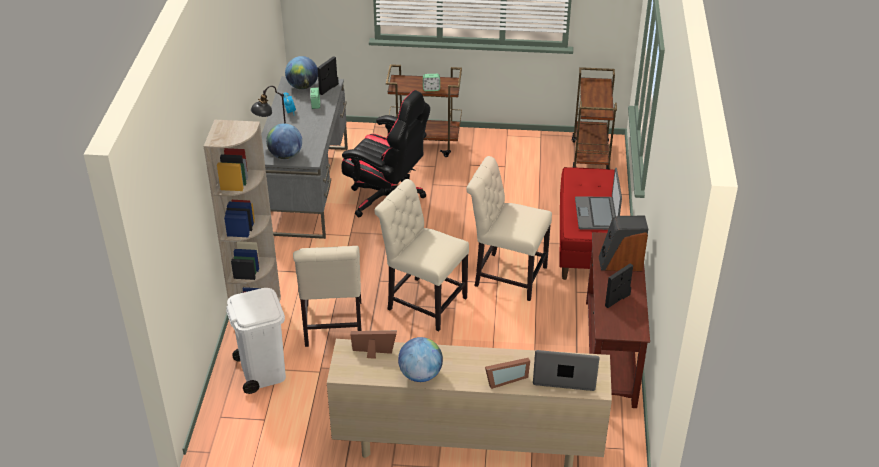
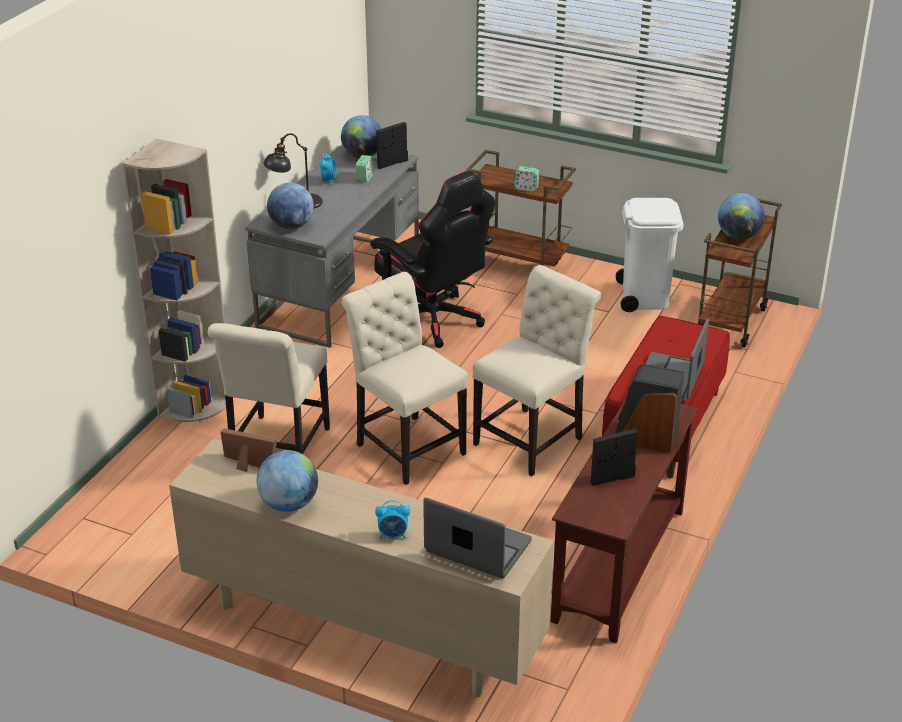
camera: 20 degrees right, 5 degrees down
(262, 371) = (163, 479): white trash can -> white trash can (644, 297)
(504, 379) = (393, 535): picture frame -> alarm clock
(506, 275) = (533, 439): beige chair -> beige chair turned 90 degrees clockwise
(595, 98) = (738, 236): none -> globe

